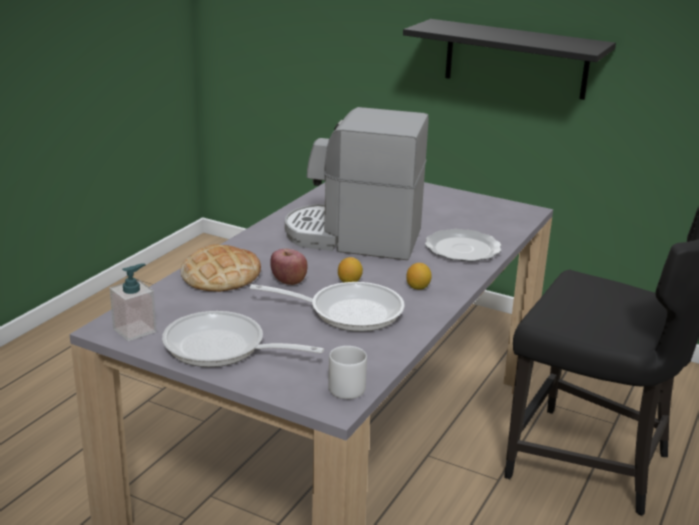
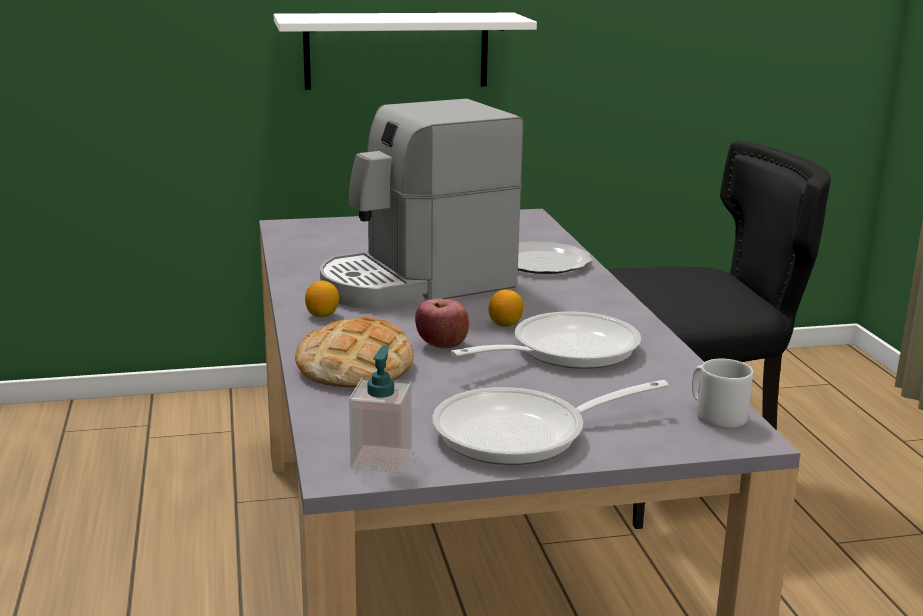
camera: 40 degrees left, 5 degrees down
(418, 287) = (578, 307): lemon -> lemon (322, 315)
(516, 59) = (396, 50): black shelf -> white shelf

